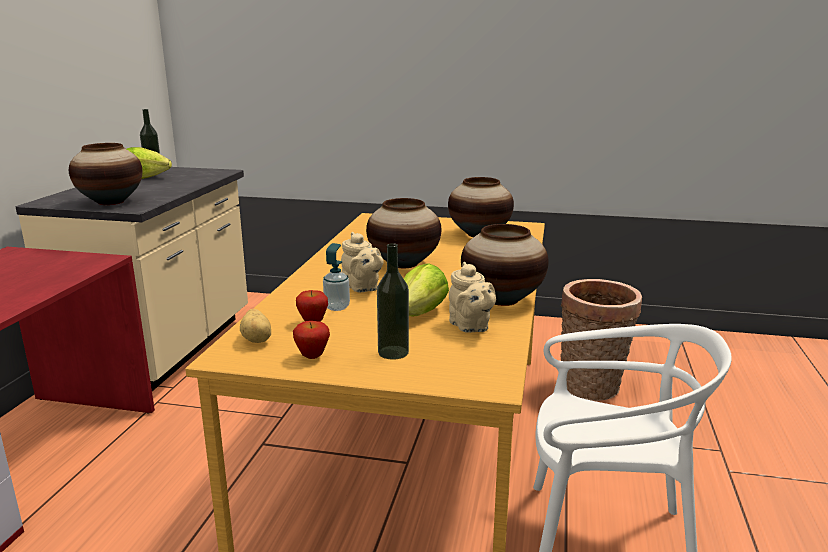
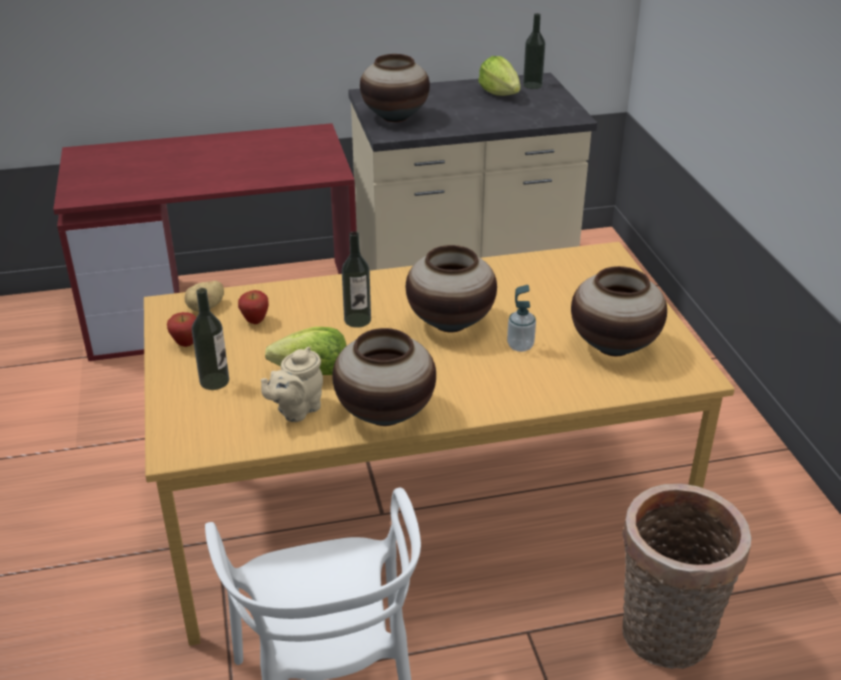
camera: 65 degrees right, 15 degrees up
(337, 307) = (298, 321): soap dispenser -> soap dispenser (520, 346)
(362, 288) = (357, 320): beige teapot -> bottle

